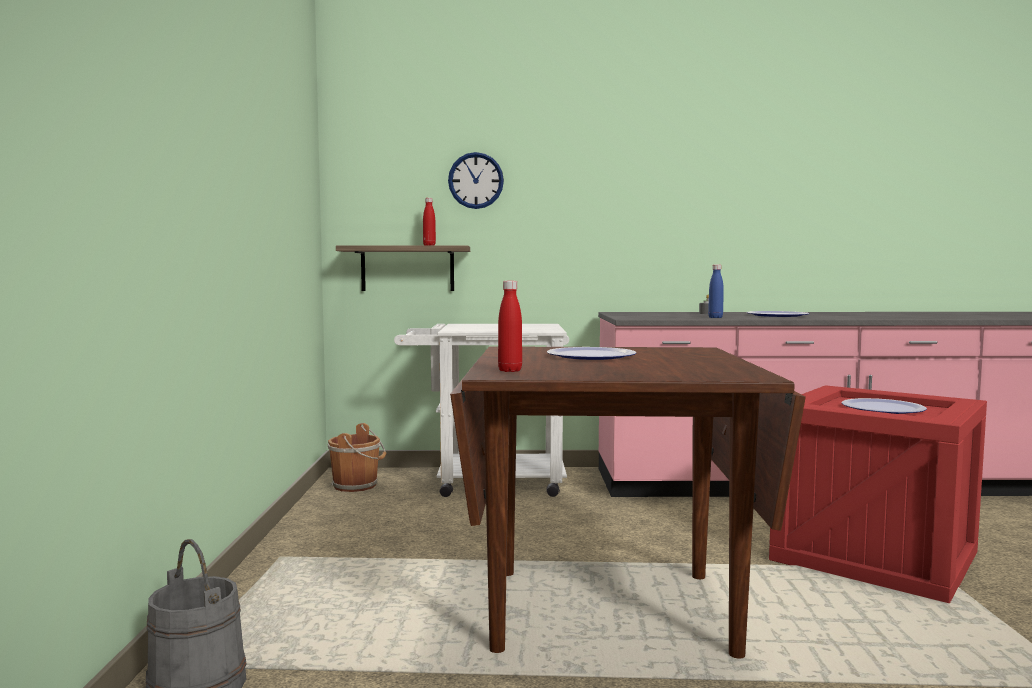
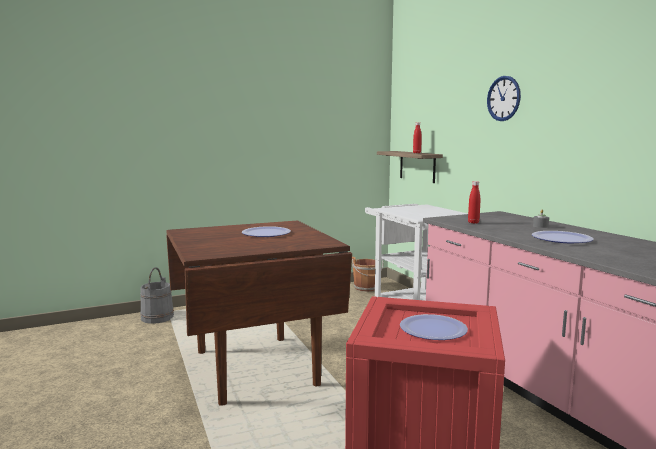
camera: 65 degrees right, 5 degrees up
(476, 180) = (447, 109): wall clock -> wall clock (503, 98)
(510, 370) = (197, 230): red bottle -> red bottle (473, 222)
(715, 317) = (488, 229): blue bottle -> none

